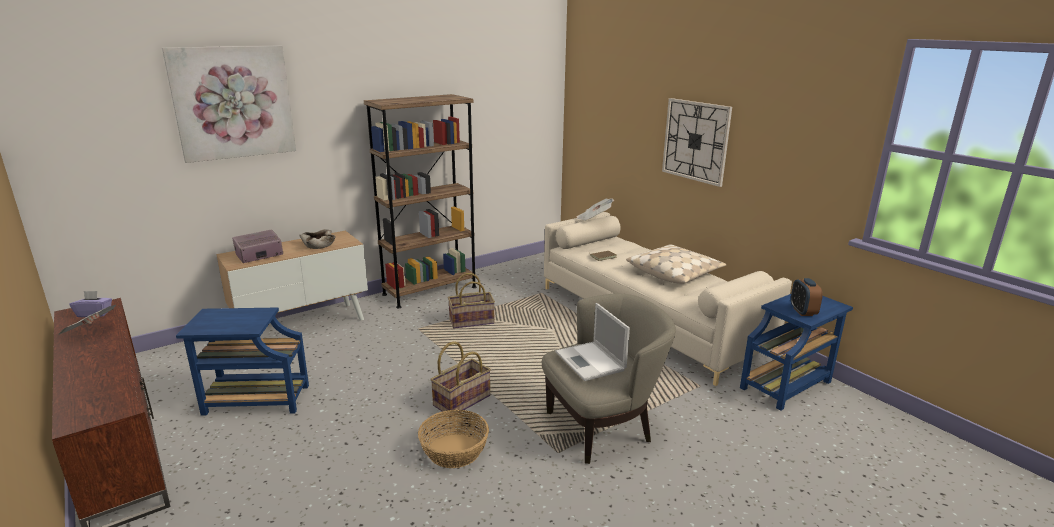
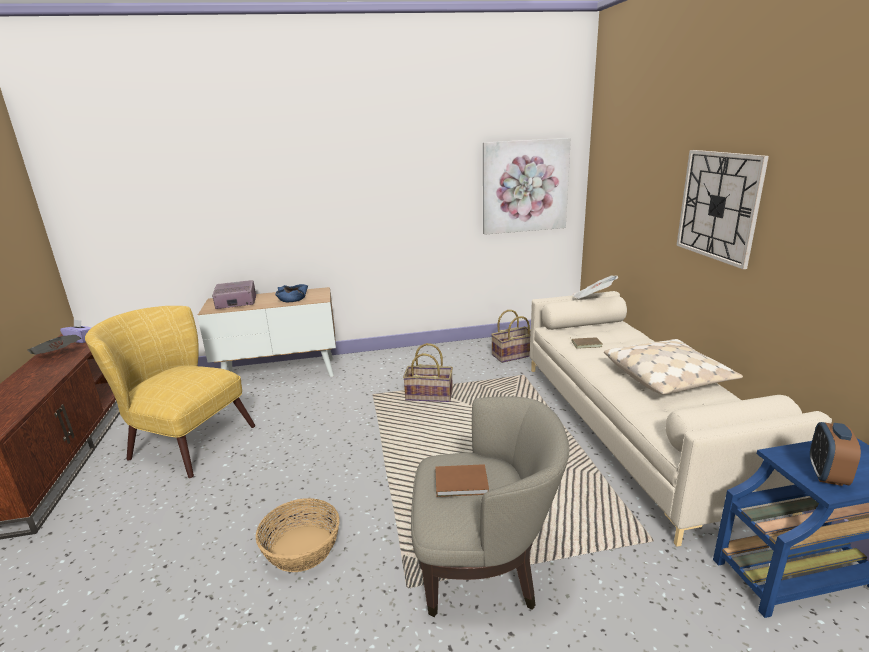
camera: 25 degrees right, 0 degrees up
(233, 102) = (222, 158): picture -> picture (525, 186)
(254, 400) = (183, 440): blue side table -> yellow armchair
(318, 245) = (292, 299): beige bowl -> blue bowl
(430, 291) = (413, 356): brown bookcase -> none
(461, 400) = (354, 486): basket -> basket (513, 354)
(591, 362) = (463, 483): laptop -> brown book

